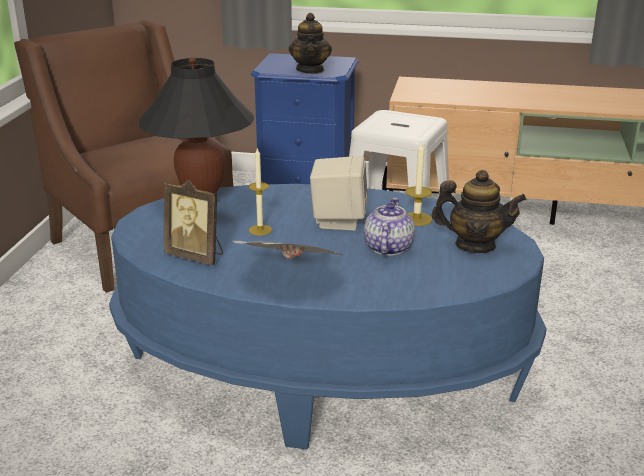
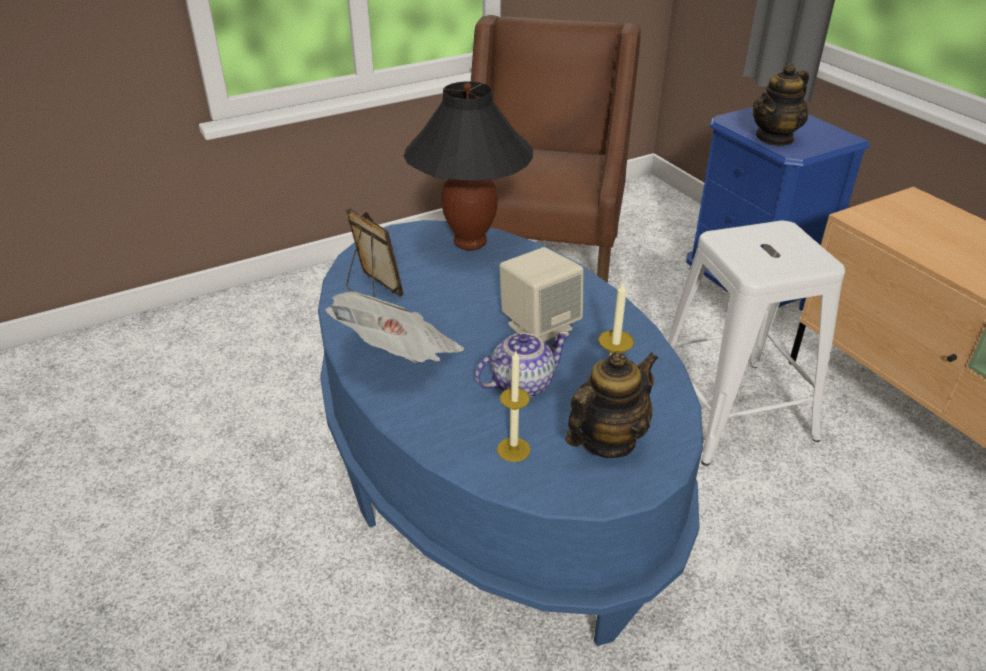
camera: 50 degrees right, 10 degrees up
(196, 256) = (372, 291): picture frame -> picture frame turned 150 degrees clockwise
(260, 230) = (460, 295): candle -> candle (513, 449)
(475, 245) = (607, 440): teapot -> teapot turned 105 degrees counterclockwise

